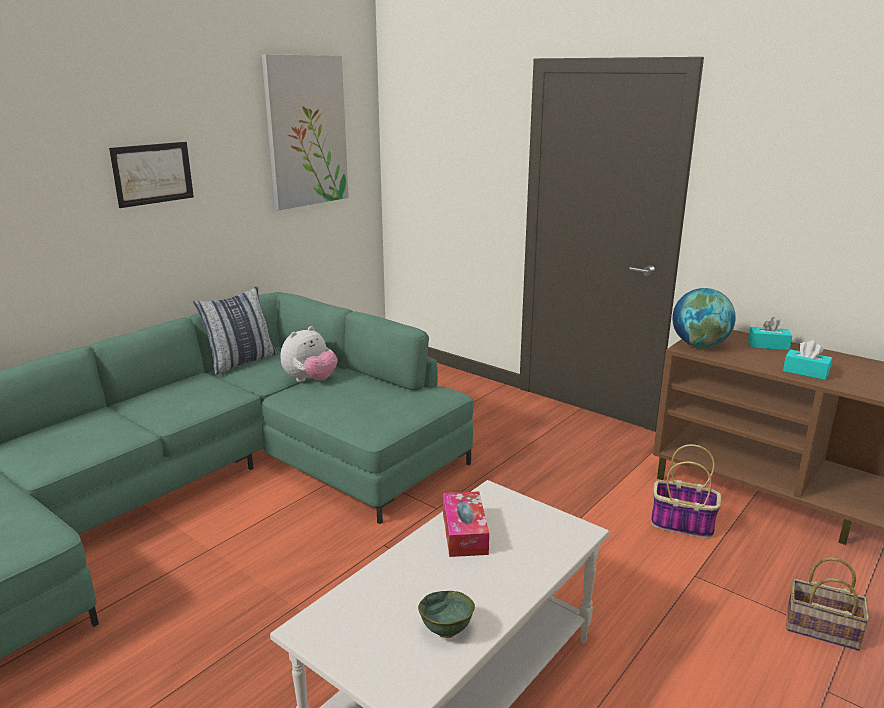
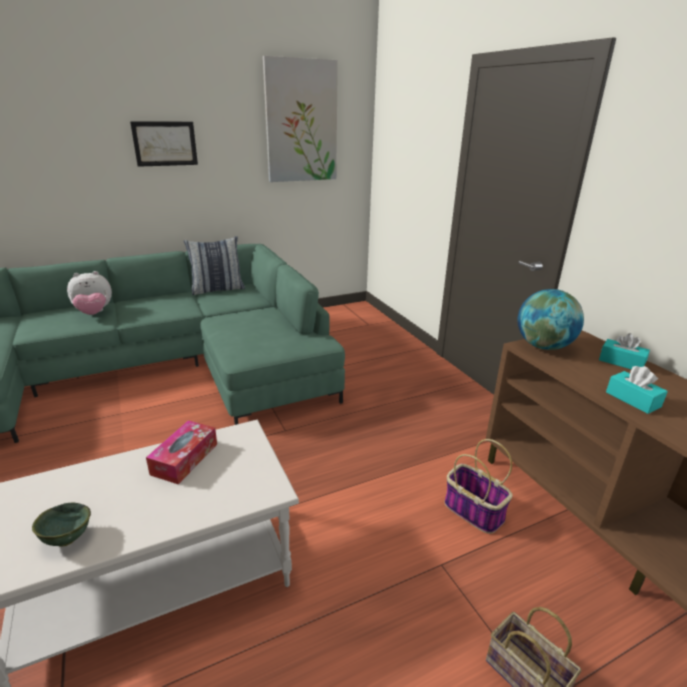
camera: 25 degrees right, 5 degrees up
(310, 380) = (245, 311): plush toy -> plush toy (94, 313)

